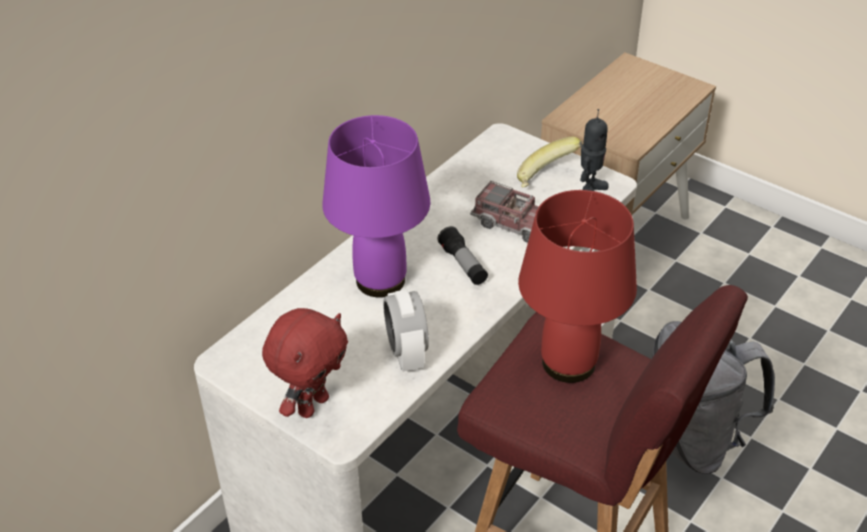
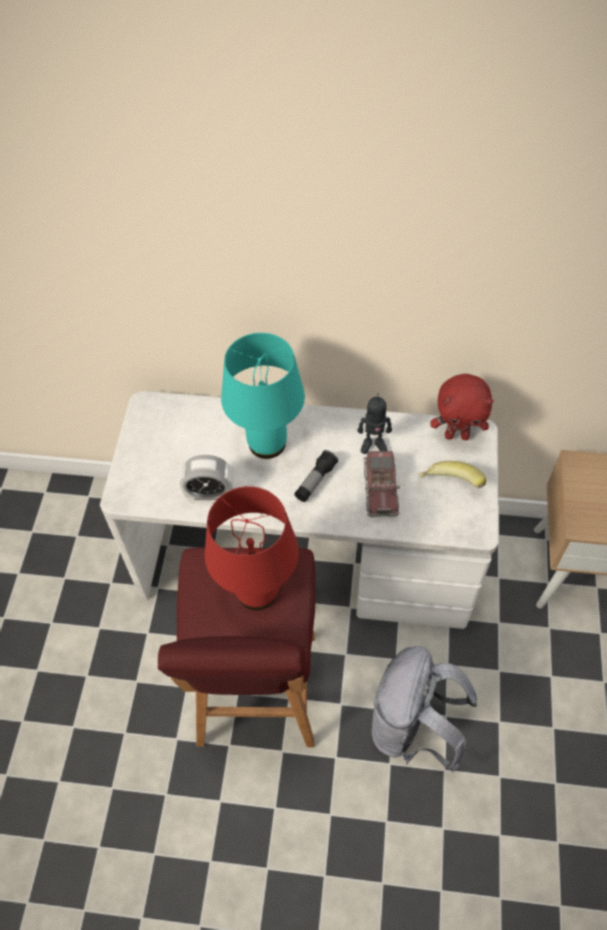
camera: 60 degrees right, 15 degrees up
(312, 405) = (137, 468): red plush toy -> red plush toy (457, 435)
(380, 280) = (267, 442): purple table lamp -> turquoise table lamp
(406, 353) = (209, 493): alarm clock -> alarm clock turned 135 degrees counterclockwise
(590, 190) = (458, 521): toy robot -> toy robot (373, 444)

